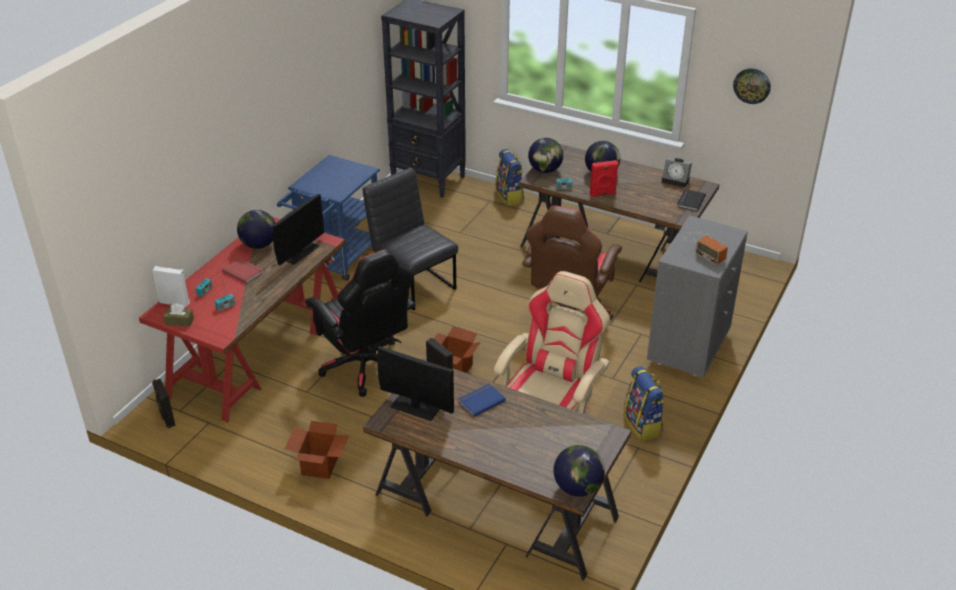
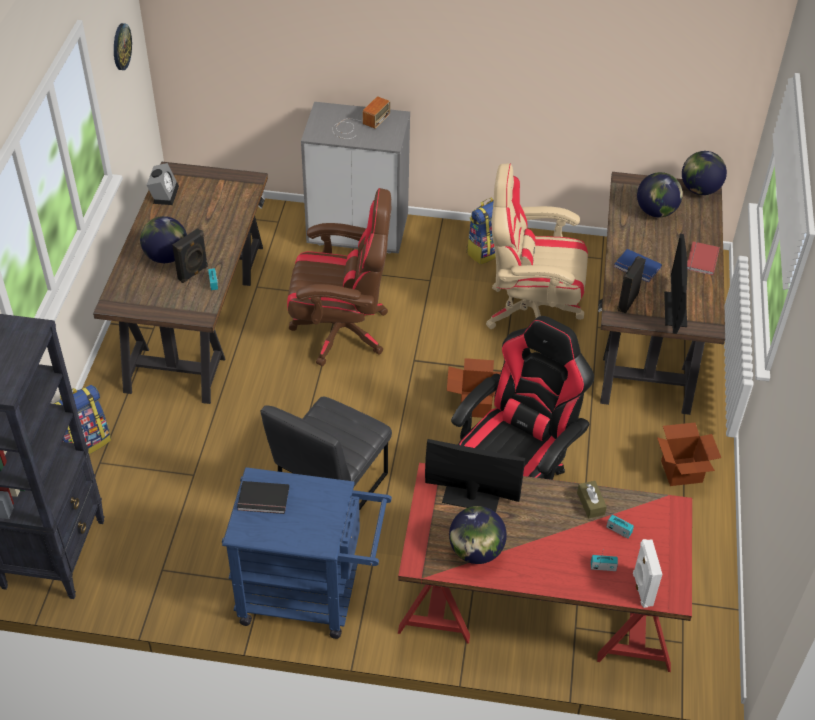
camera: 110 degrees left, 10 degrees up
(166, 418) = (702, 650): black speaker -> black speaker (193, 273)
(179, 321) = (673, 565): brown tissue box -> brown tissue box (590, 503)
(243, 271) = (541, 543): red book -> red book (701, 259)
(545, 170) = (174, 308): globe -> globe (656, 211)
(602, 194) = (218, 248): red speaker -> none
(689, 201) = (209, 178): black book -> black book (263, 500)

